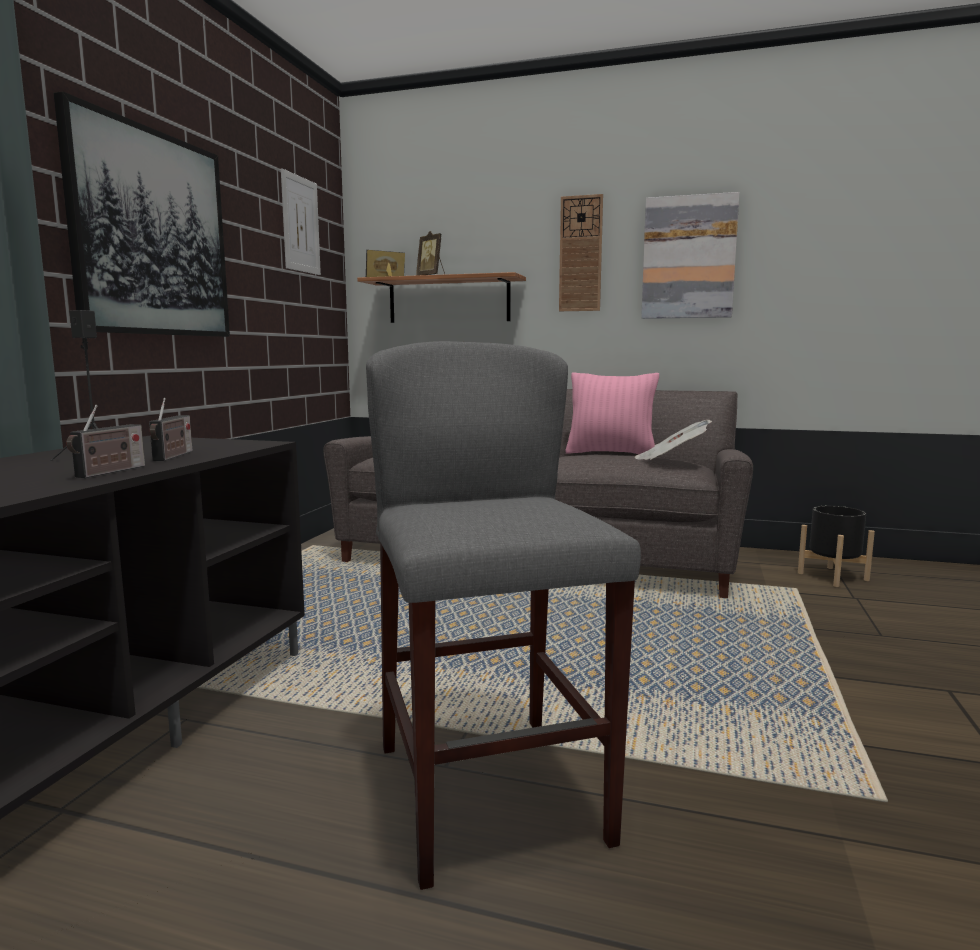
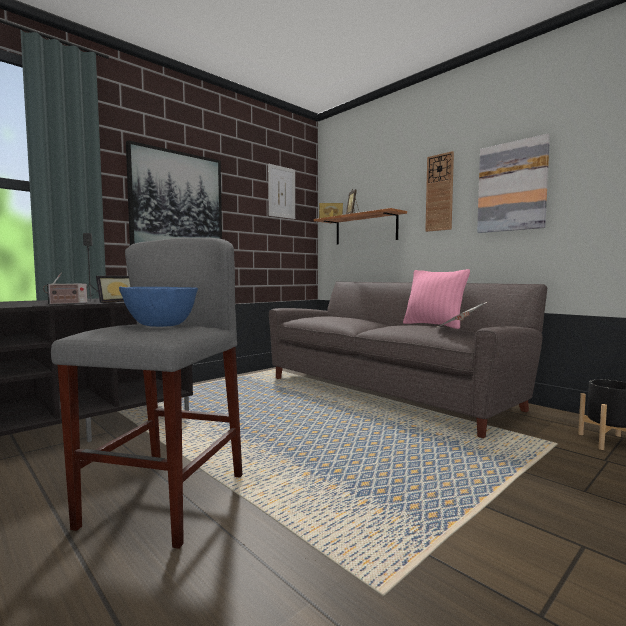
camera: 30 degrees right, 5 degrees down
(172, 456) = (115, 301): radio -> picture frame
(508, 506) = (160, 326): none -> blue bowl

